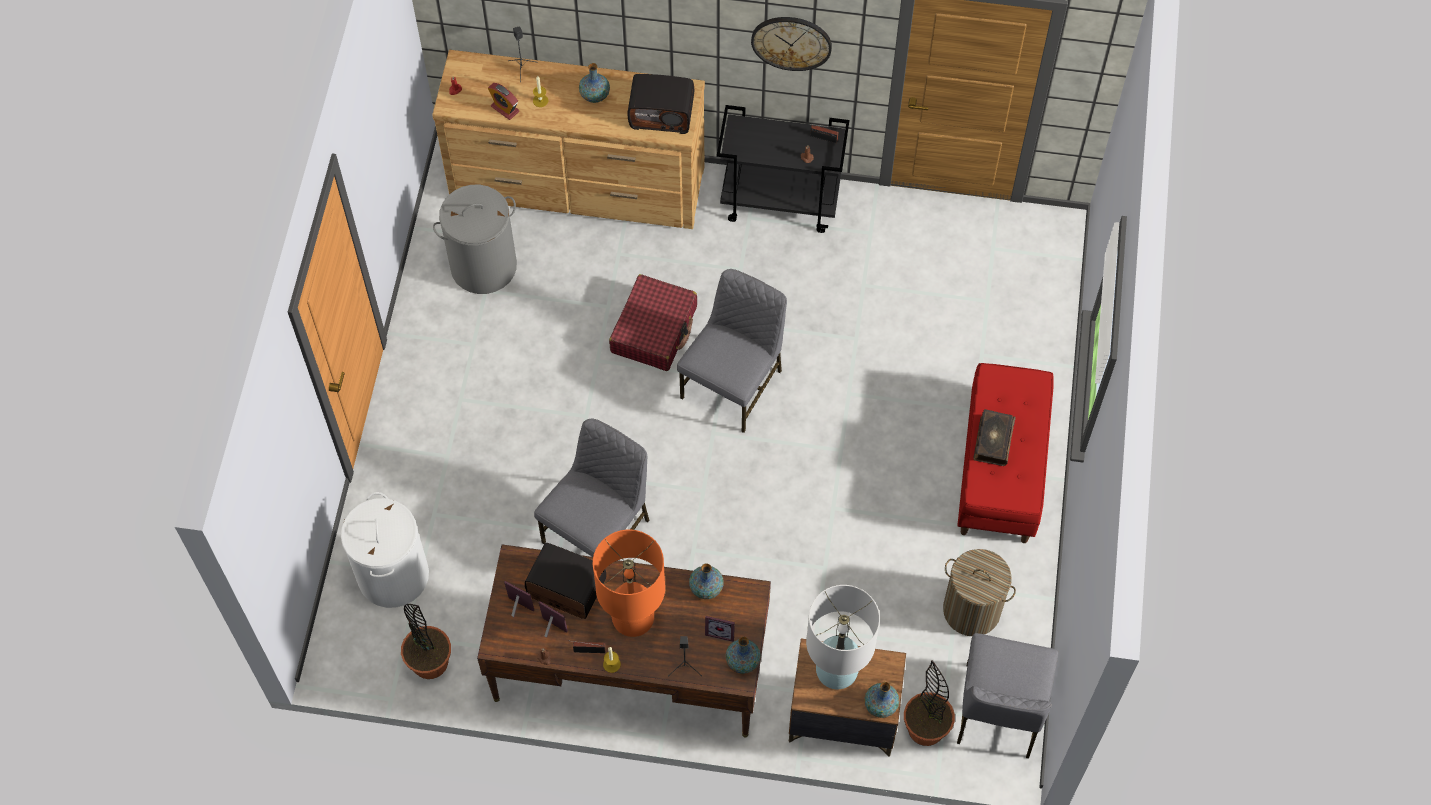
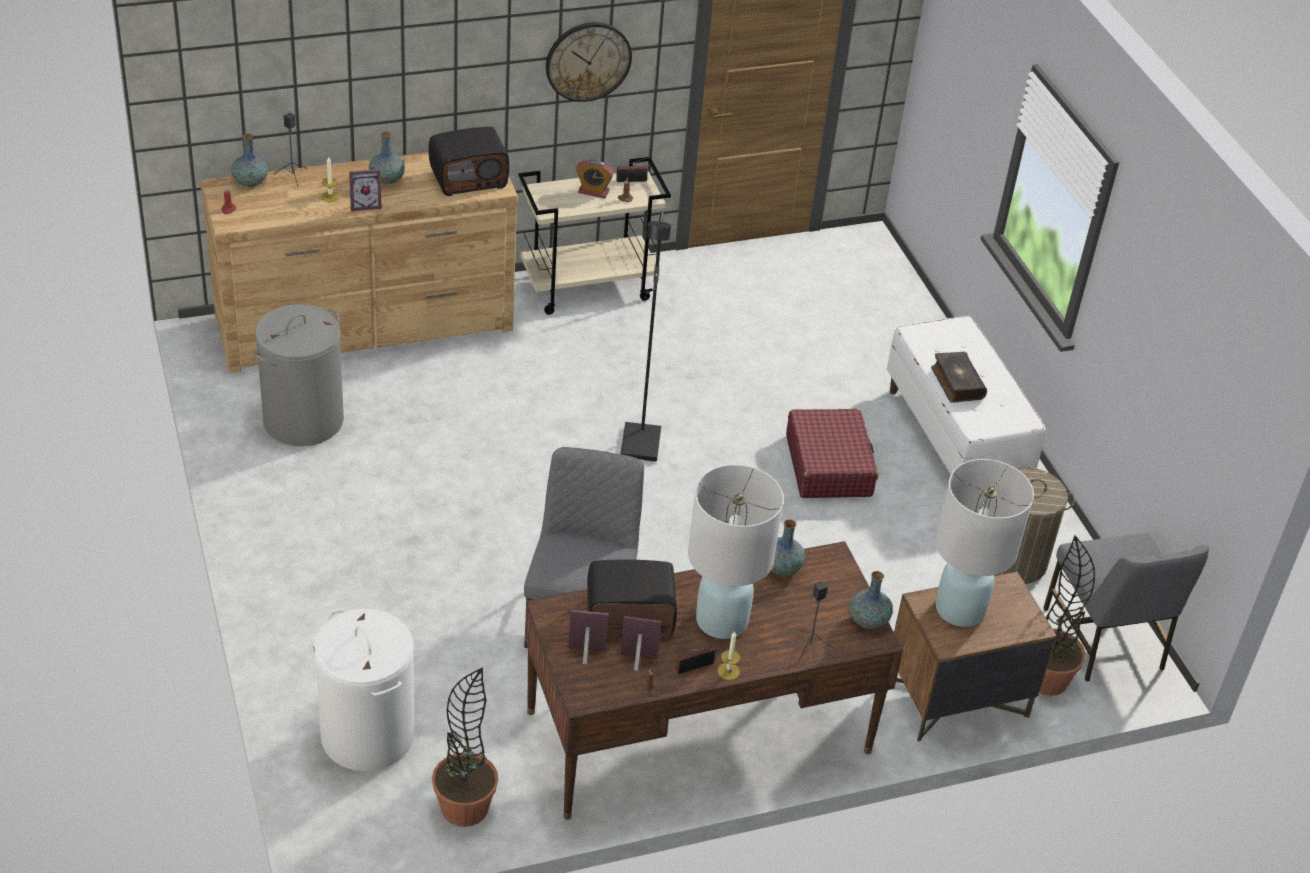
camera: 30 degrees left, 20 degrees down
(505, 109) = (295, 212): alarm clock -> alarm clock (593, 191)
(632, 617) = (721, 620): orange table lamp -> white table lamp
(654, 329) = (527, 423): red suitcase -> red suitcase (829, 465)
(721, 630) = (825, 601): picture frame -> picture frame (365, 205)
(734, 384) = (642, 445): grey chair -> black floor lamp
(781, 202) = (589, 286): black cart -> beige cart
(880, 705) = (1027, 625): vase -> vase (250, 182)
(1000, 471) = (955, 438): red bench -> white bench

